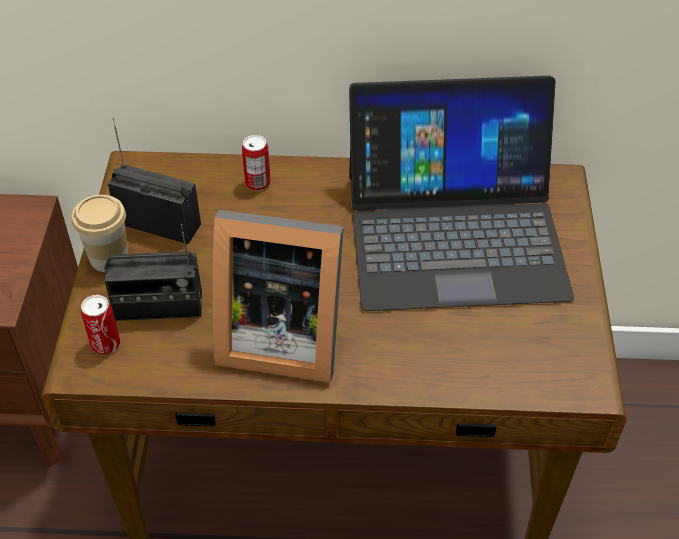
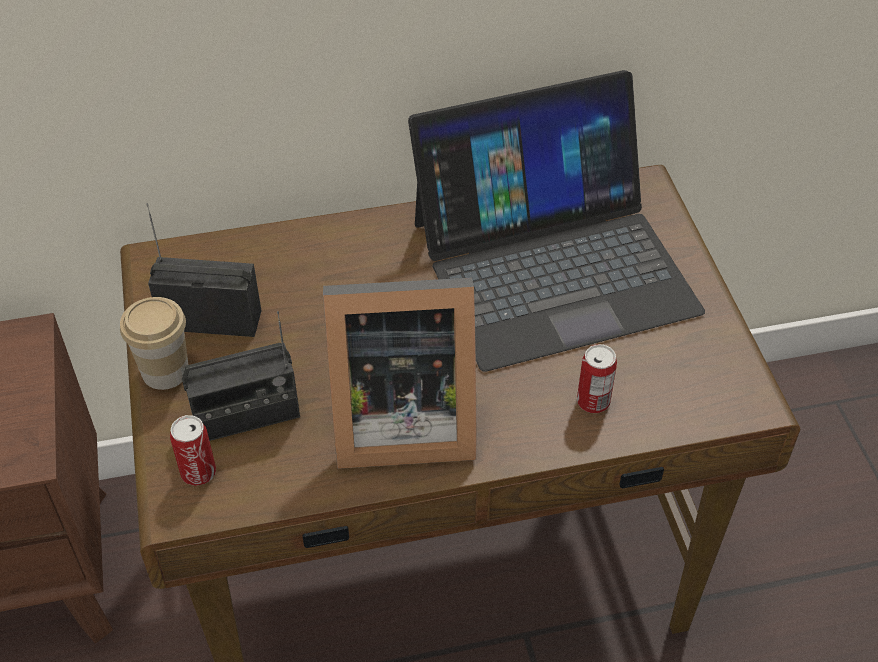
camera: 15 degrees left, 0 degrees up
(257, 183) = (310, 250): can -> can (593, 401)

